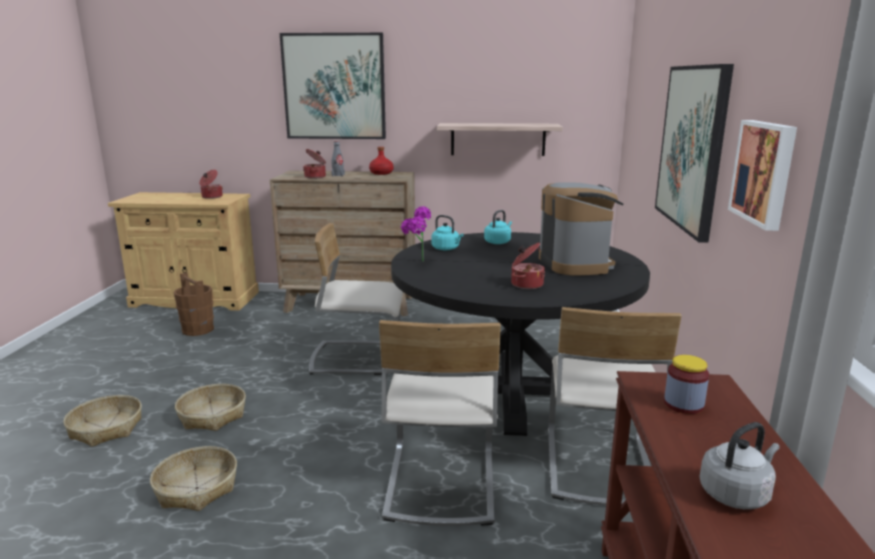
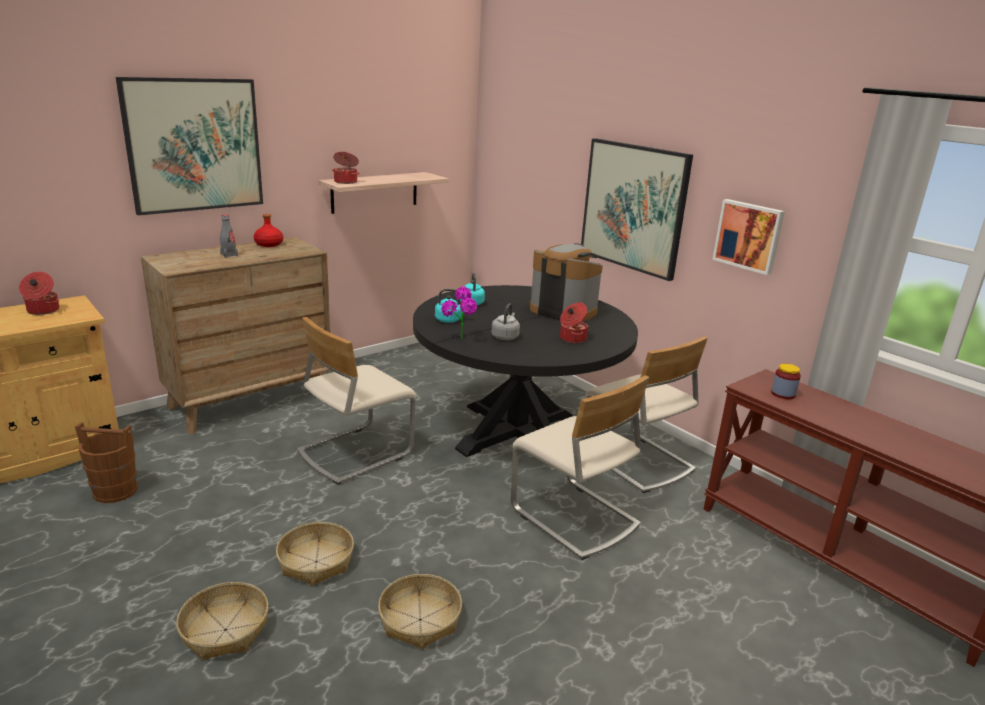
camera: 45 degrees left, 5 degrees up
(316, 177) = (210, 262): cooking pot -> cooking pot (346, 182)
(736, 494) = (869, 429): grey kettle -> grey kettle (505, 336)

